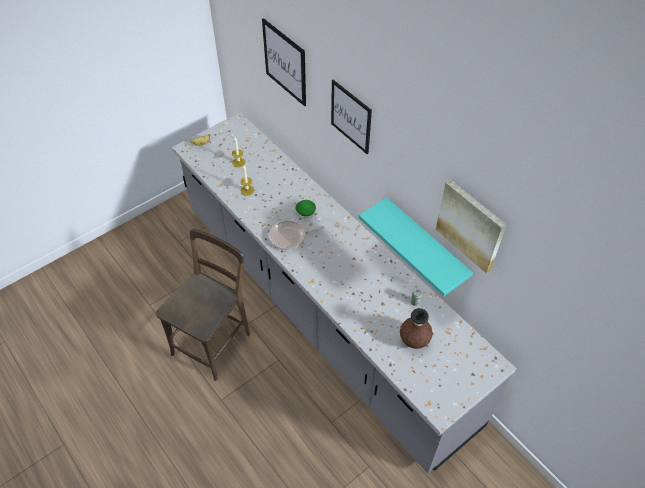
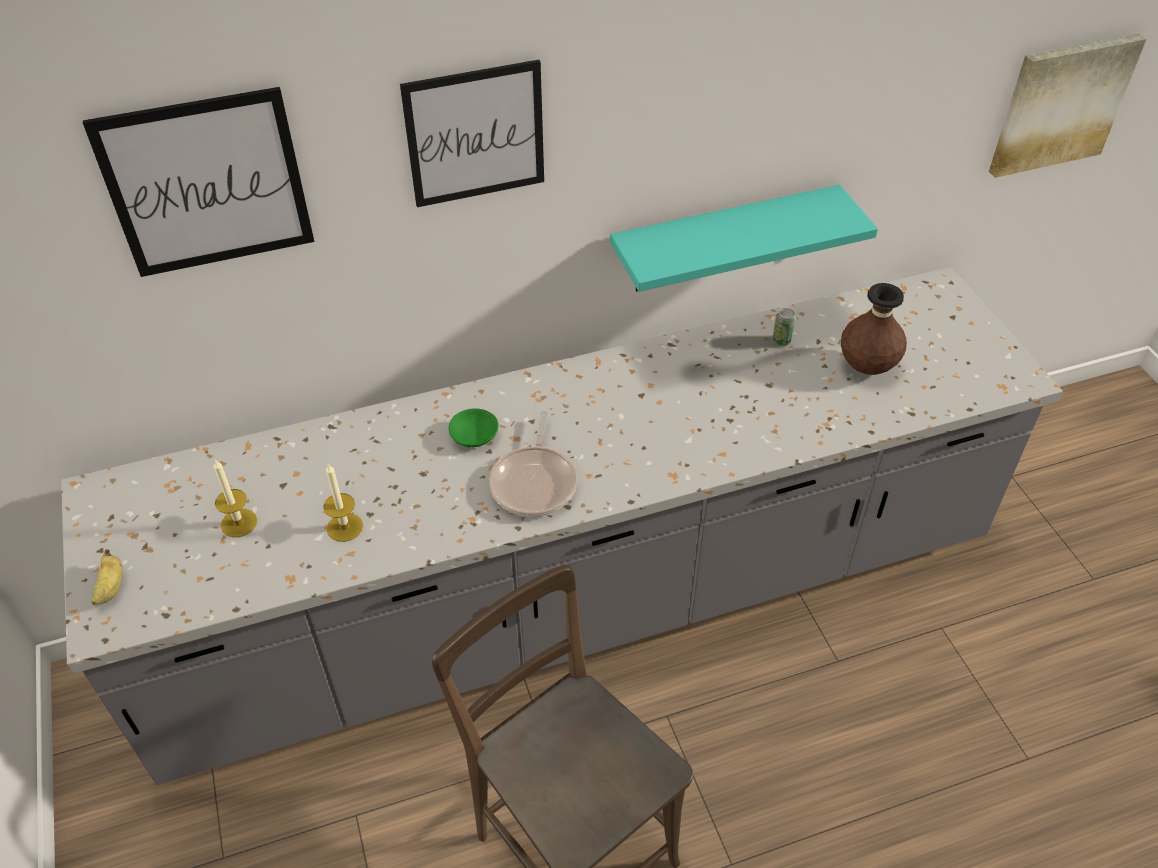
camera: 70 degrees left, 5 degrees down
(471, 225) = (828, 90): picture -> picture (1061, 104)

